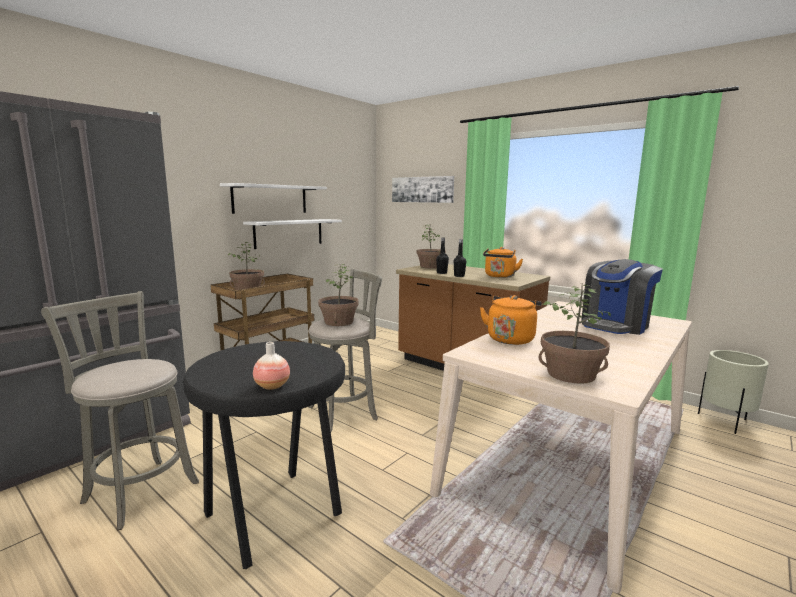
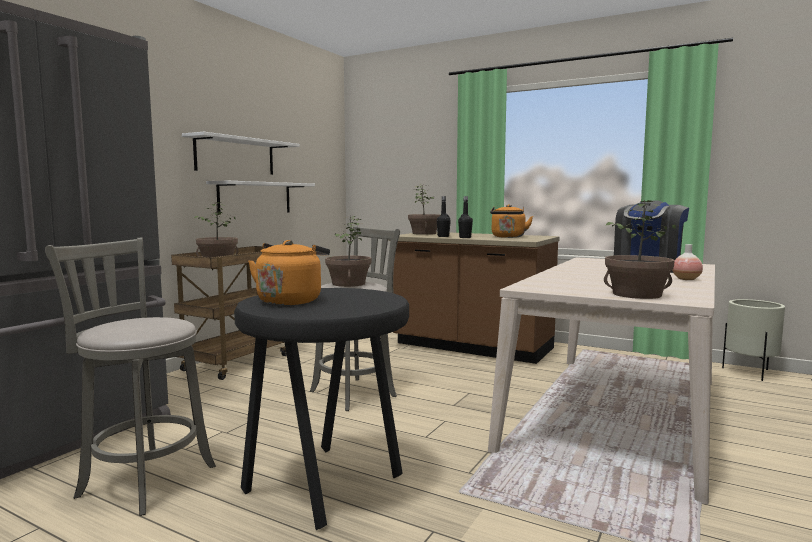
camera: 10 degrees left, 5 degrees down
(272, 386) = (350, 312): vase -> vase (686, 279)
(422, 189) = (403, 150): picture -> none
(511, 339) = (556, 279): orange kettle -> orange kettle (291, 300)

